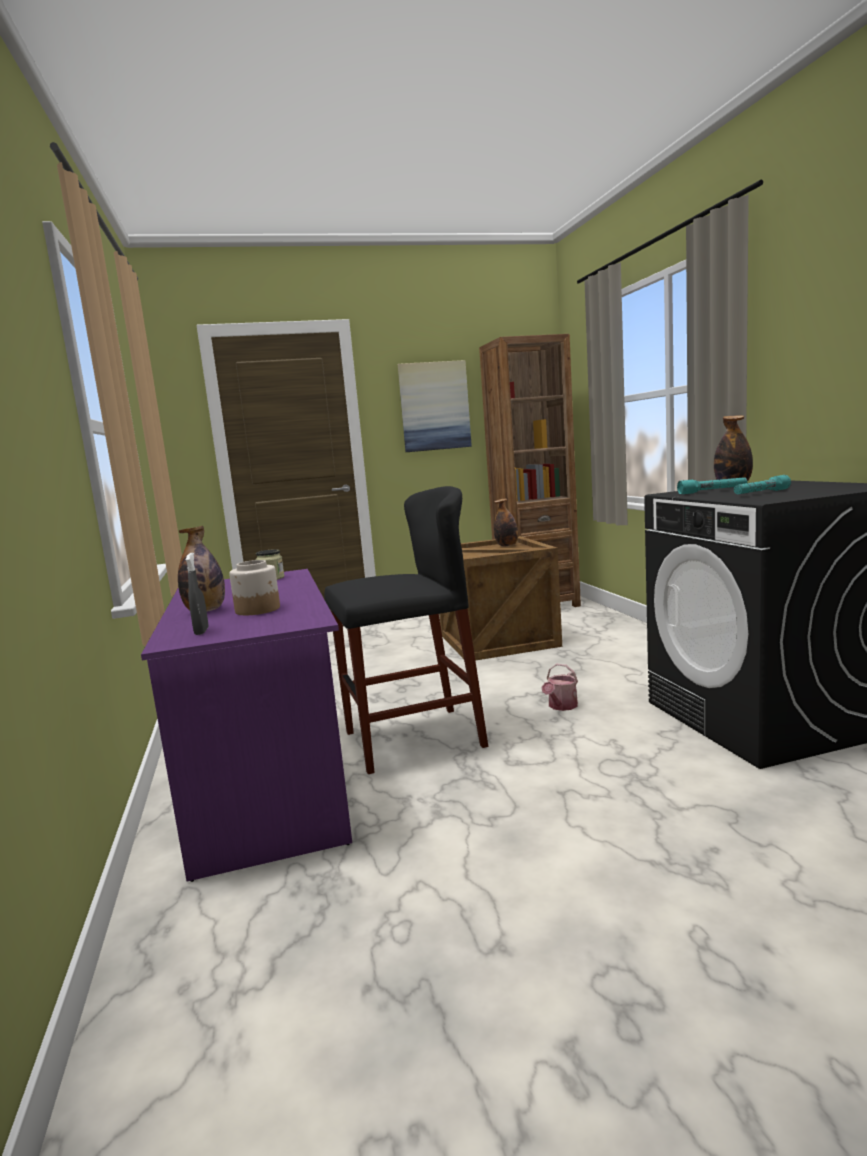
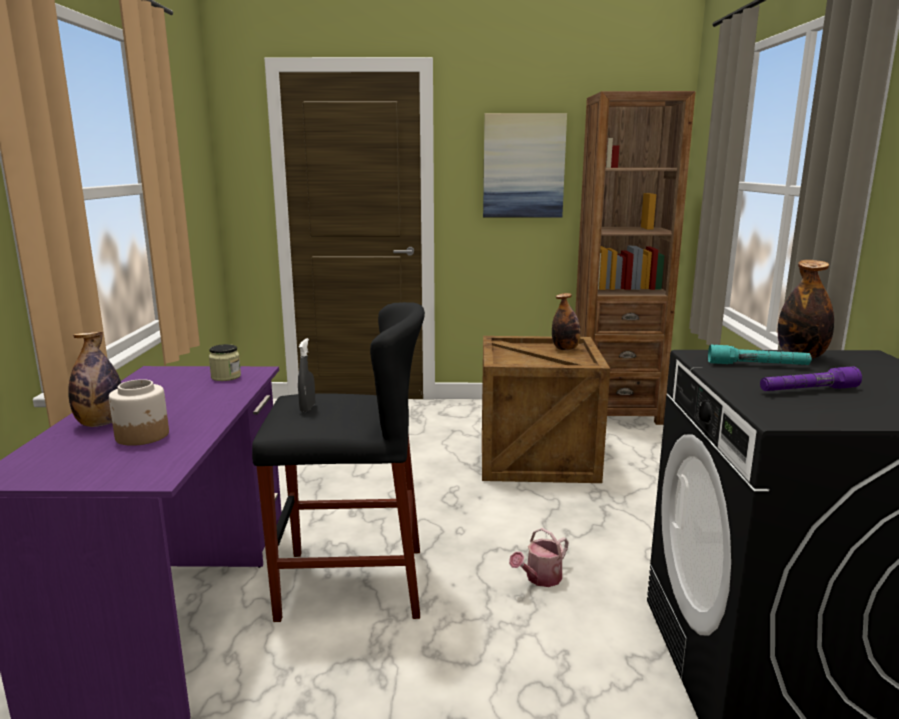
camera: 15 degrees right, 5 degrees up
(201, 631) = (49, 463): grey spray bottle -> grey spray bottle (307, 408)
(761, 493) = (807, 390): turquoise flashlight -> purple flashlight

